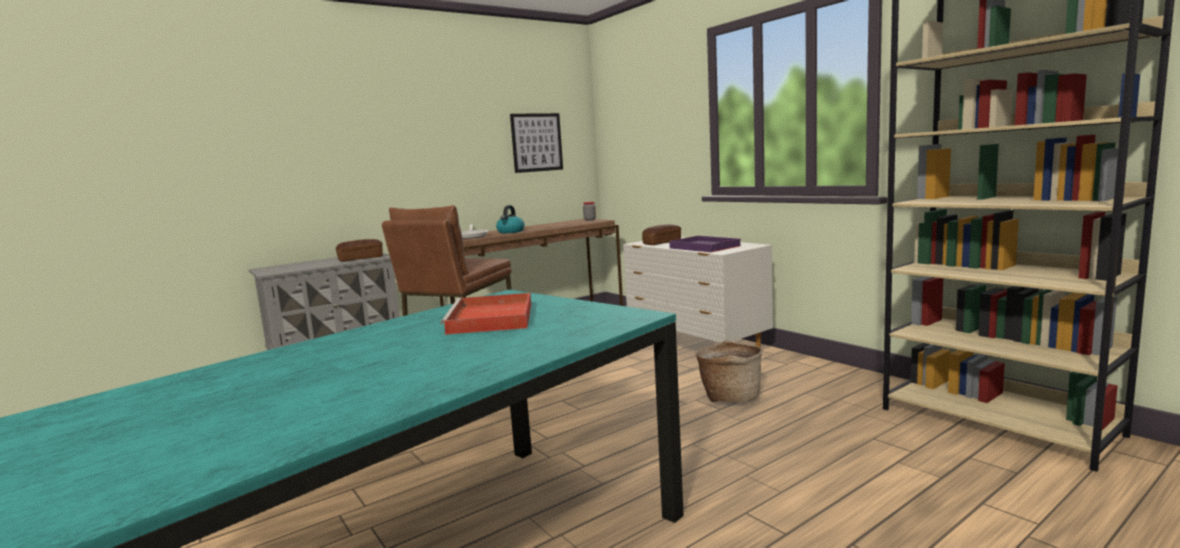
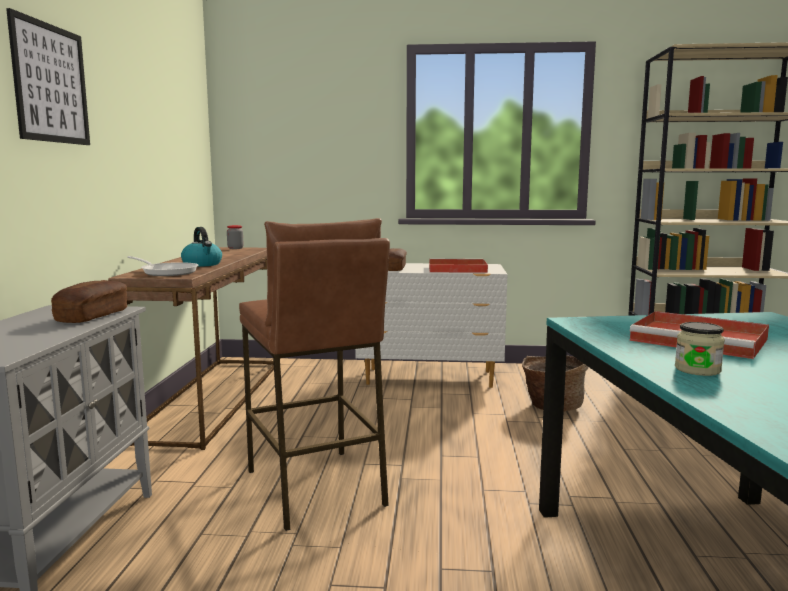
camera: 50 degrees left, 0 degrees up
(389, 331) = (697, 369): none -> jar
(537, 142) = (175, 143): picture -> picture (51, 83)
(703, 247) = (456, 269): purple tray -> red tray

